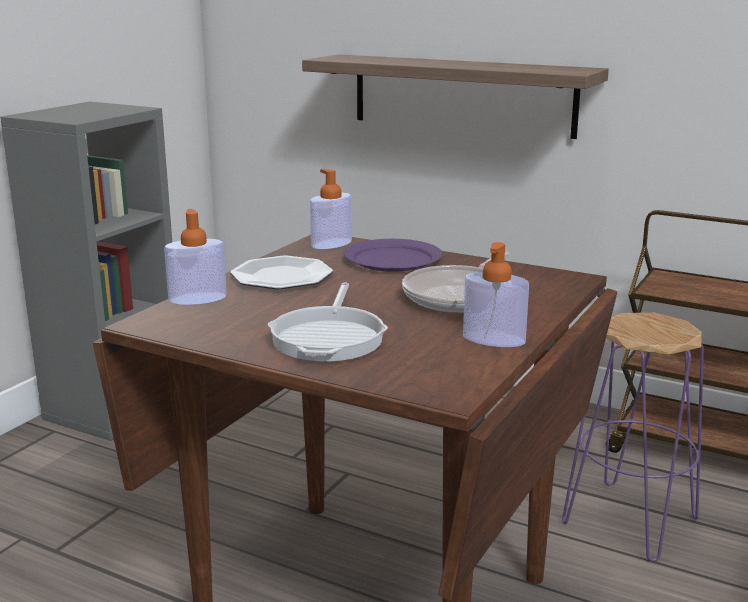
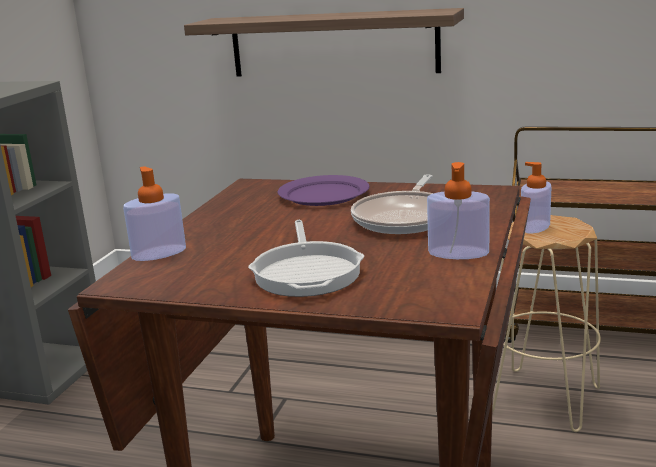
camera: 10 degrees left, 0 degrees up
(282, 276) = (229, 222): plate -> none
(331, 244) = (259, 187): soap dispenser -> soap dispenser (535, 227)
(631, 521) = (545, 399): purple stool -> beige stool

